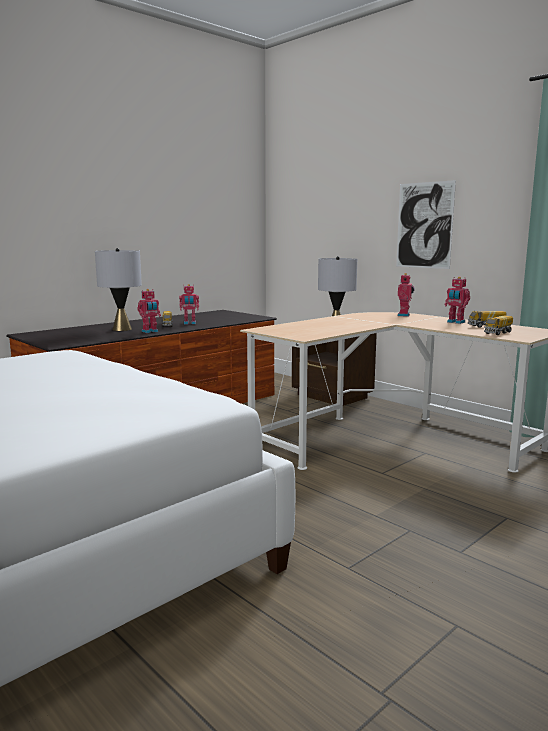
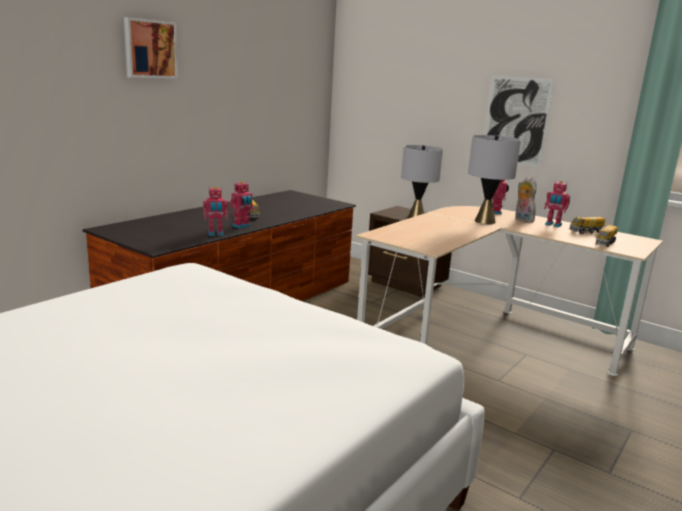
camera: 10 degrees left, 5 degrees up
(70, 176) = (150, 49): none -> picture
(121, 329) = (207, 222): grey table lamp -> grey table lamp (484, 221)
(190, 323) = (273, 213): toy robot -> toy robot (215, 234)
(426, 319) = (522, 219): none -> plush toy

